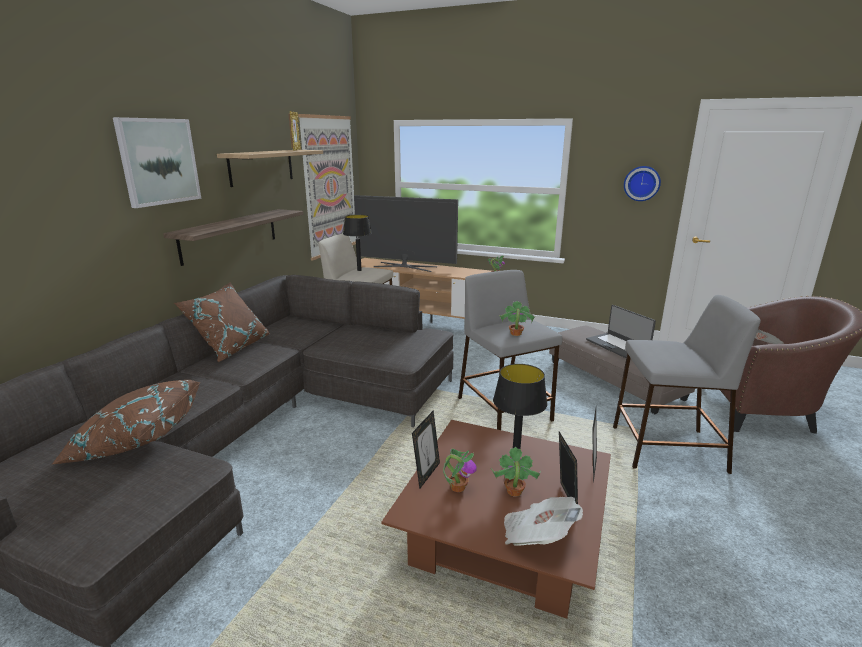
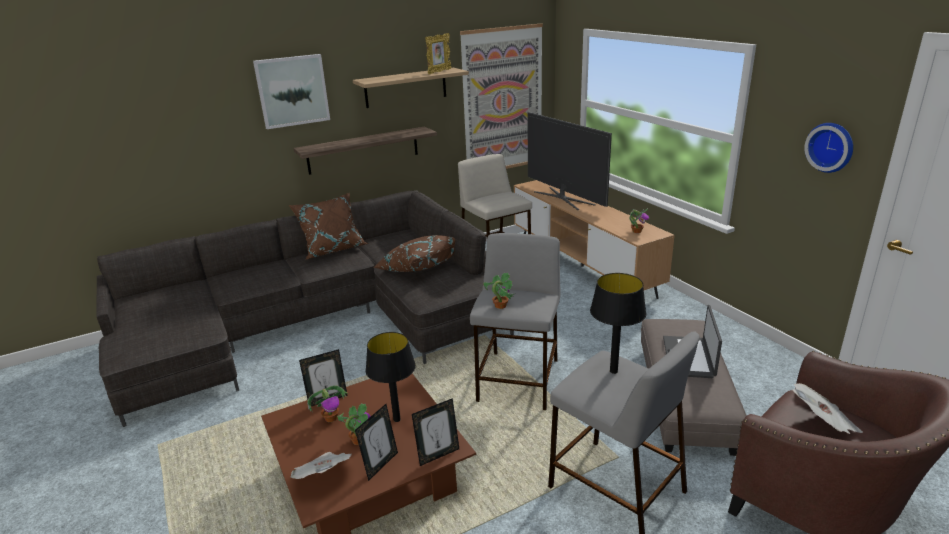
camera: 40 degrees right, 5 degrees up
(136, 440) = (204, 302): brown pillow -> brown pillow (418, 268)
(359, 270) = (497, 195): black table lamp -> black table lamp (614, 371)

